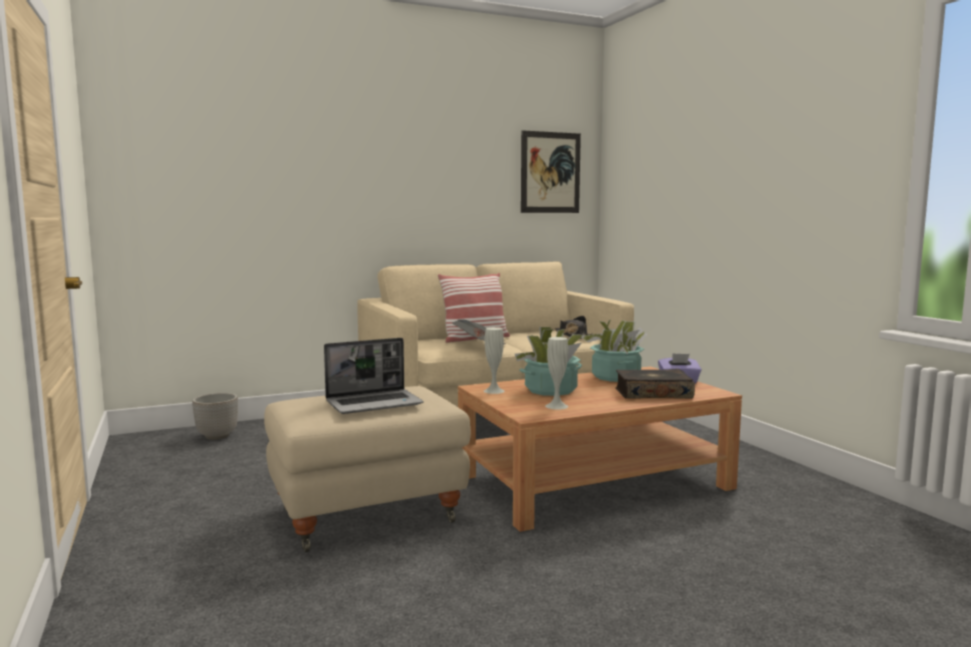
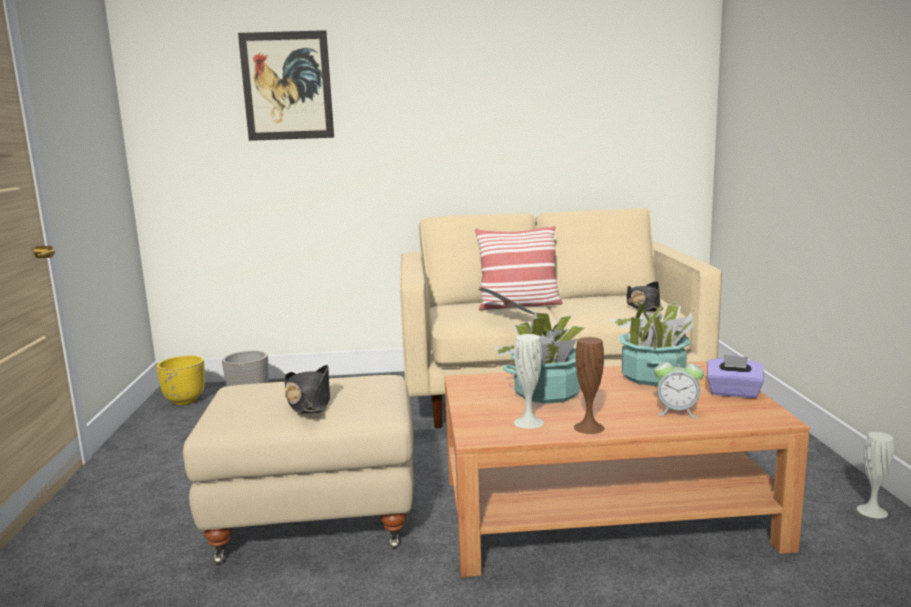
camera: 20 degrees right, 5 degrees up
(151, 445) = (185, 401): none -> yellow planter
(375, 403) = (309, 402): laptop -> black hat
(494, 391) = (477, 388): white vase -> white vase (872, 511)
(550, 172) = (645, 94): picture -> picture (287, 86)
(602, 405) = (589, 427): none -> brown vase
(652, 393) = (677, 412): book -> alarm clock

